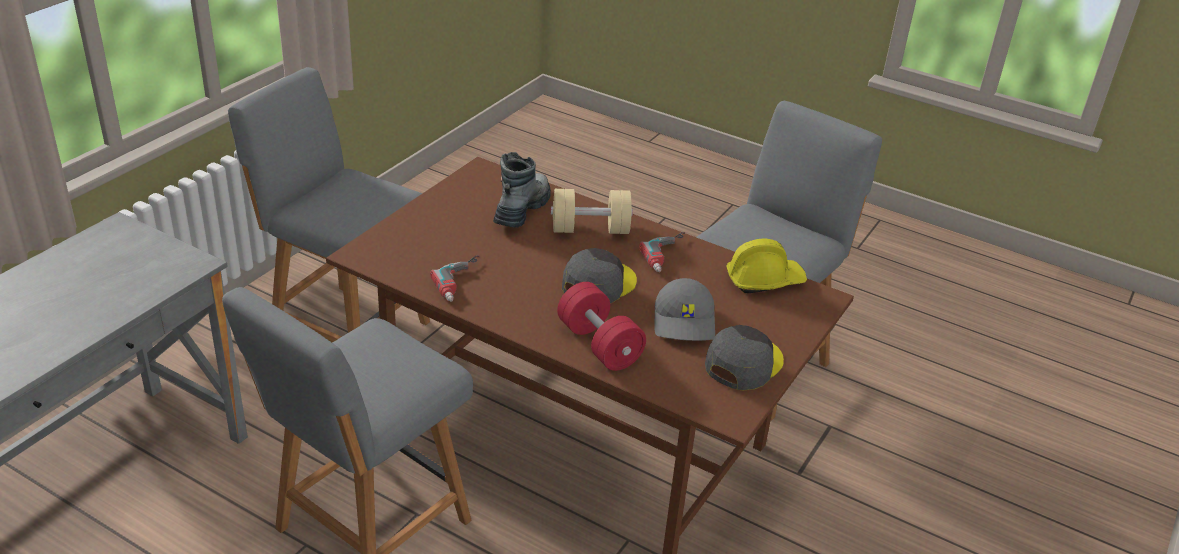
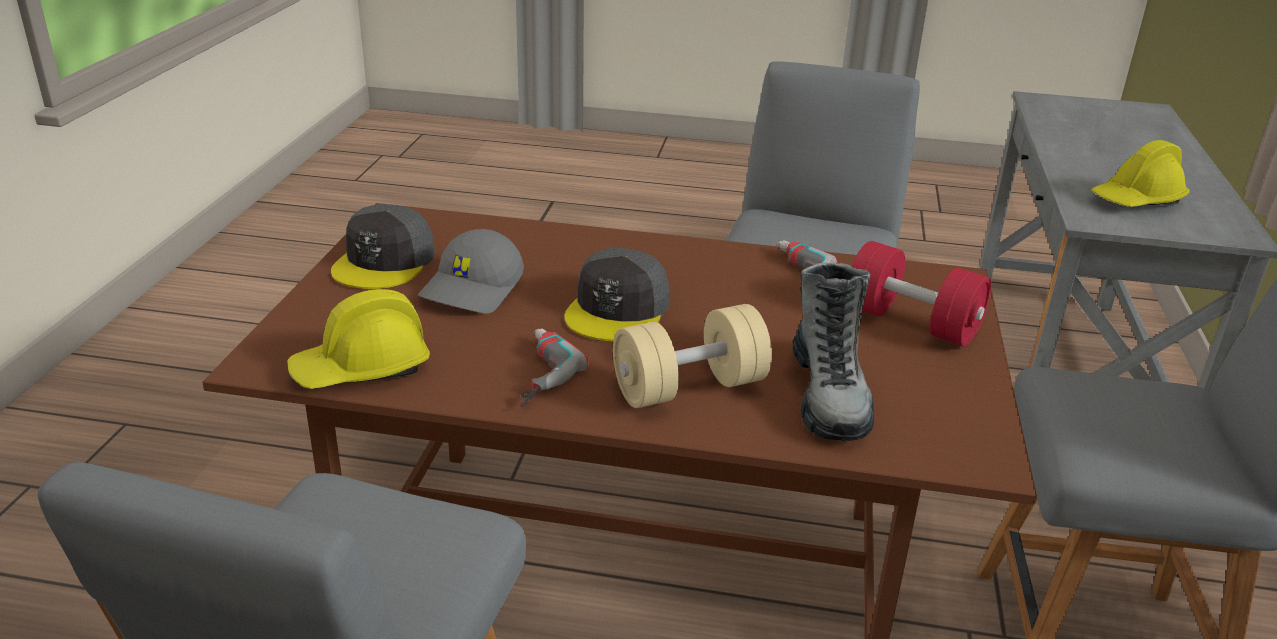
camera: 160 degrees right, 5 degrees down
(120, 272) = (1137, 200): none -> yellow hard hat
(599, 345) = (572, 247): red dumbbell -> red dumbbell (911, 323)
(685, 322) = (473, 289): grey cap -> grey cap turned 135 degrees counterclockwise

